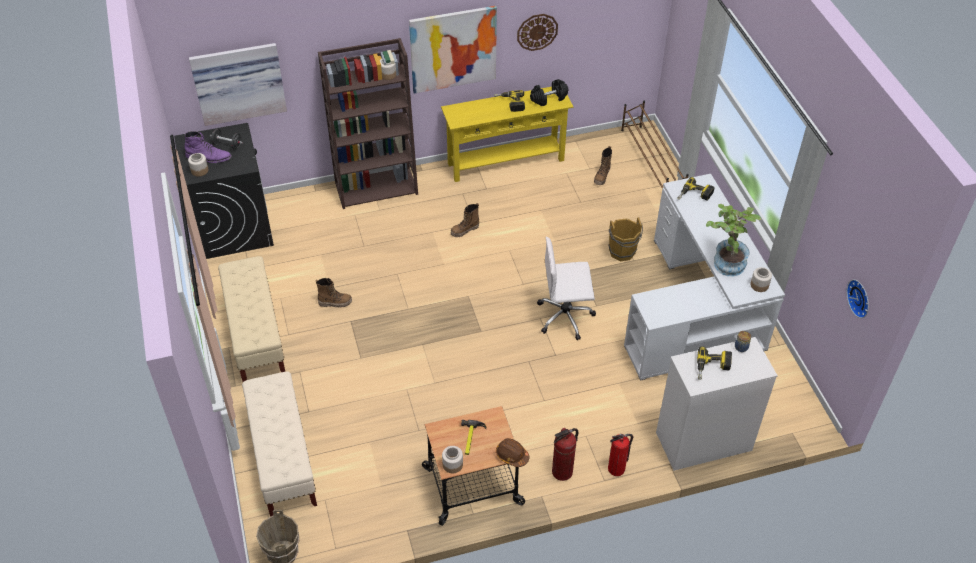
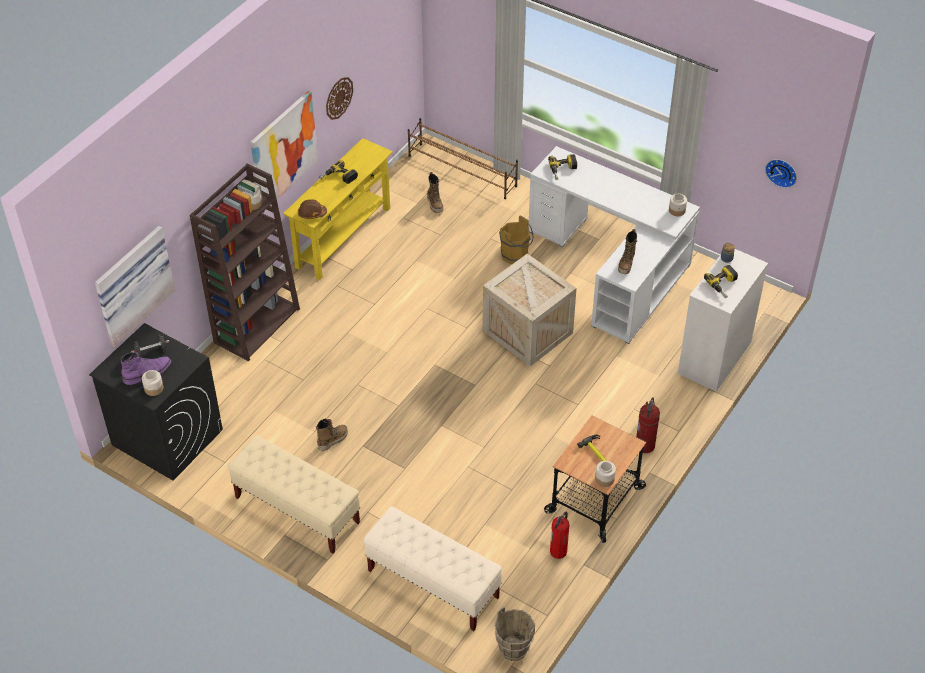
camera: 40 degrees left, 0 degrees up
(465, 230) = (373, 314): boot -> boot (626, 264)
(512, 455) = (637, 444): brown hard hat -> brown hard hat (312, 213)
(548, 98) = (365, 156): black dumbbell -> none
(566, 316) = (526, 332): white office chair -> crate
(616, 468) = (678, 417): fire extinguisher -> fire extinguisher (558, 551)
(725, 262) = (637, 208): potted plant -> none

